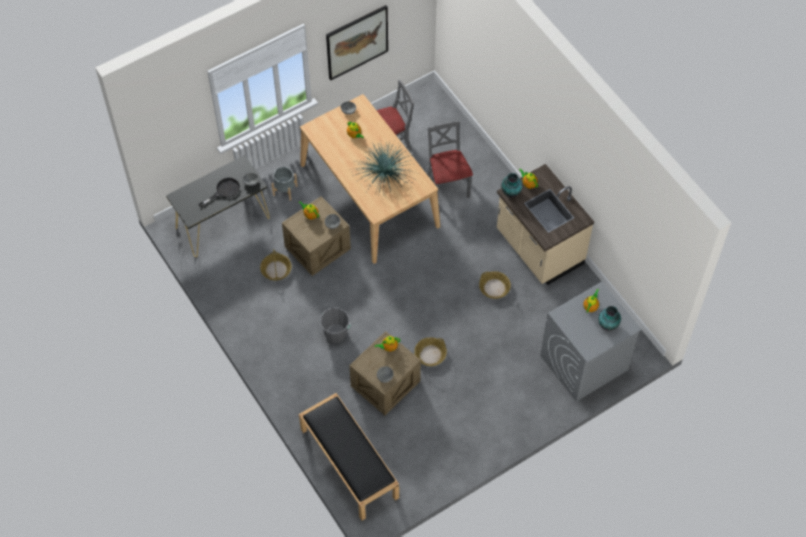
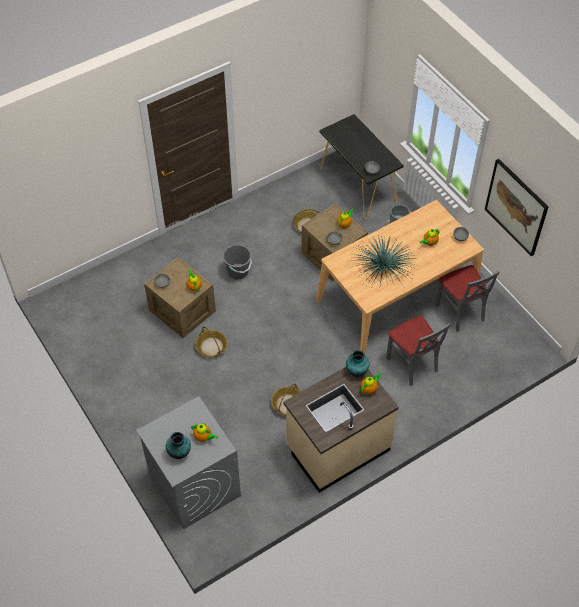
camera: 90 degrees right, 5 degrees down
(224, 191) = (360, 152): black frying pan -> none
(348, 463) = (103, 283): black bench -> none
(447, 187) = (412, 364): grey chair -> grey chair turned 75 degrees clockwise

